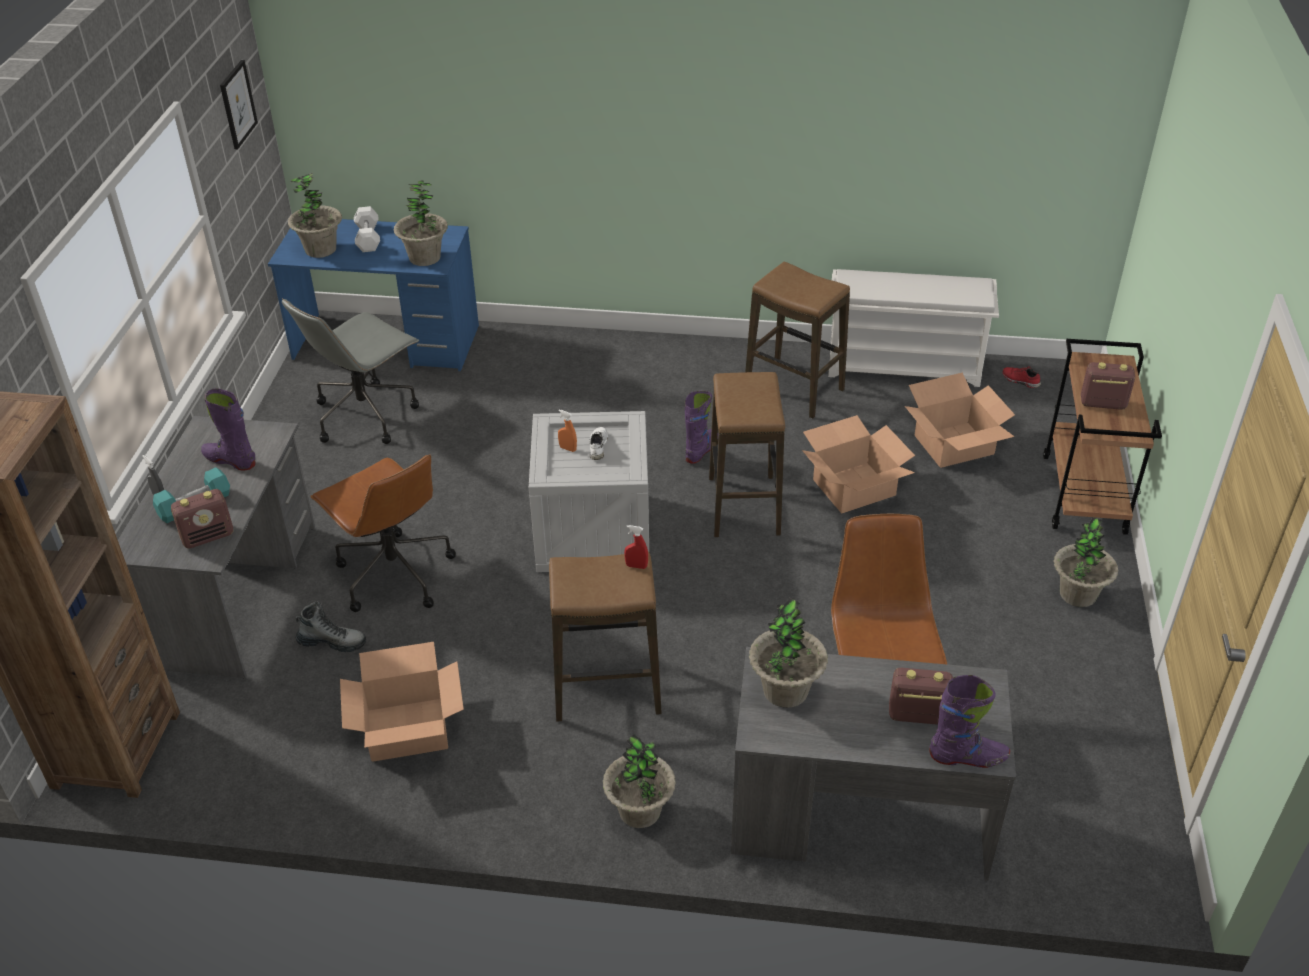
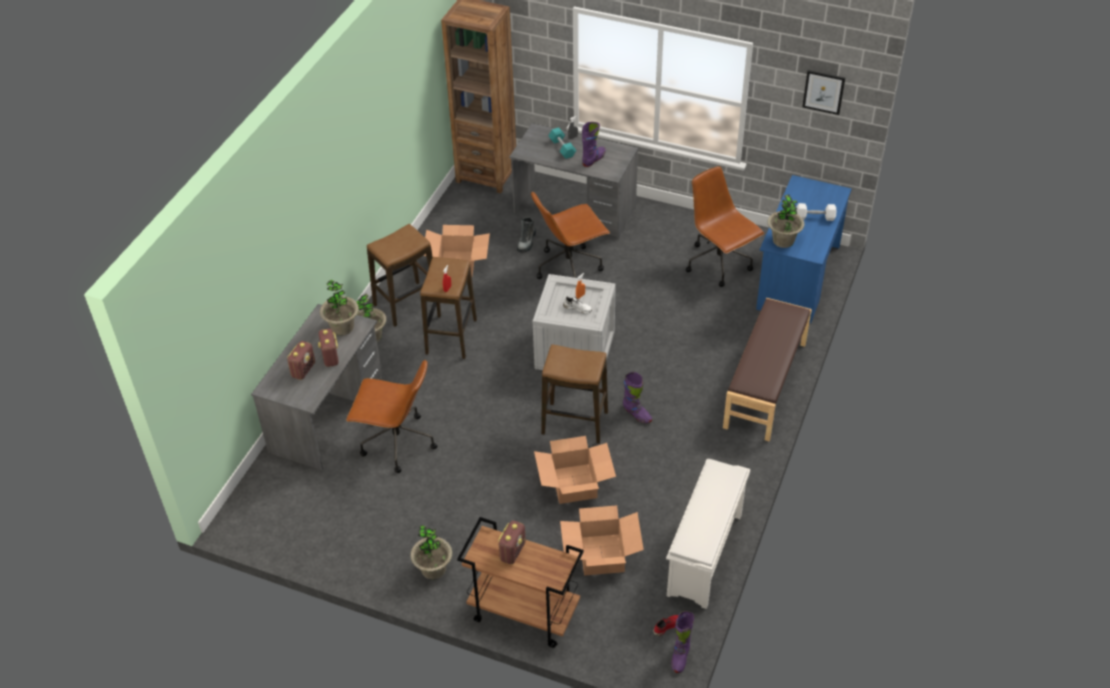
camera: 105 degrees right, 5 degrees up
(208, 536) = (536, 152): radio -> radio (330, 357)
(320, 249) = (804, 196): potted plant -> none
(365, 414) = (719, 264): grey office chair -> brown office chair
(606, 350) = (766, 385): none -> brown bench
(793, 389) = (692, 479): stool -> stool (406, 304)
(968, 758) = (270, 380): purple boot -> purple boot (680, 656)

